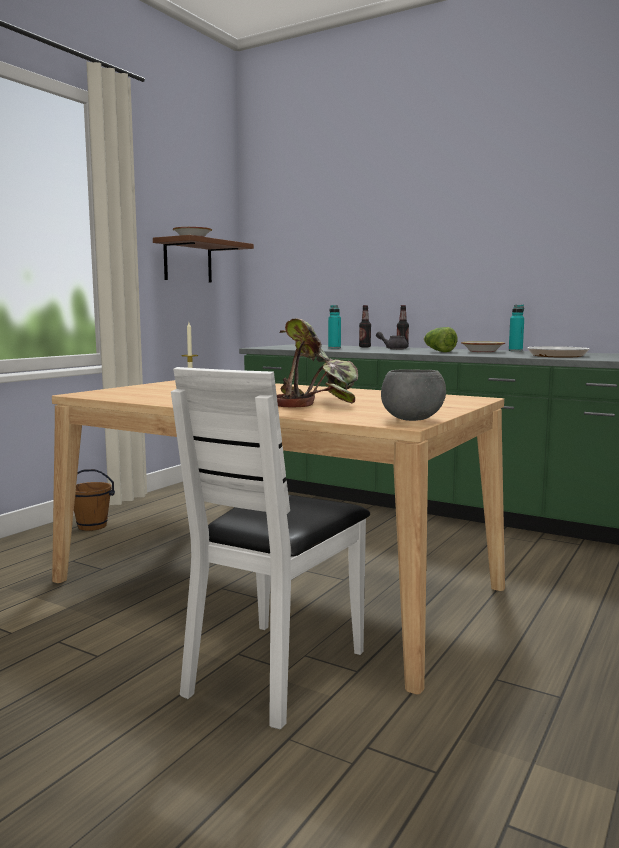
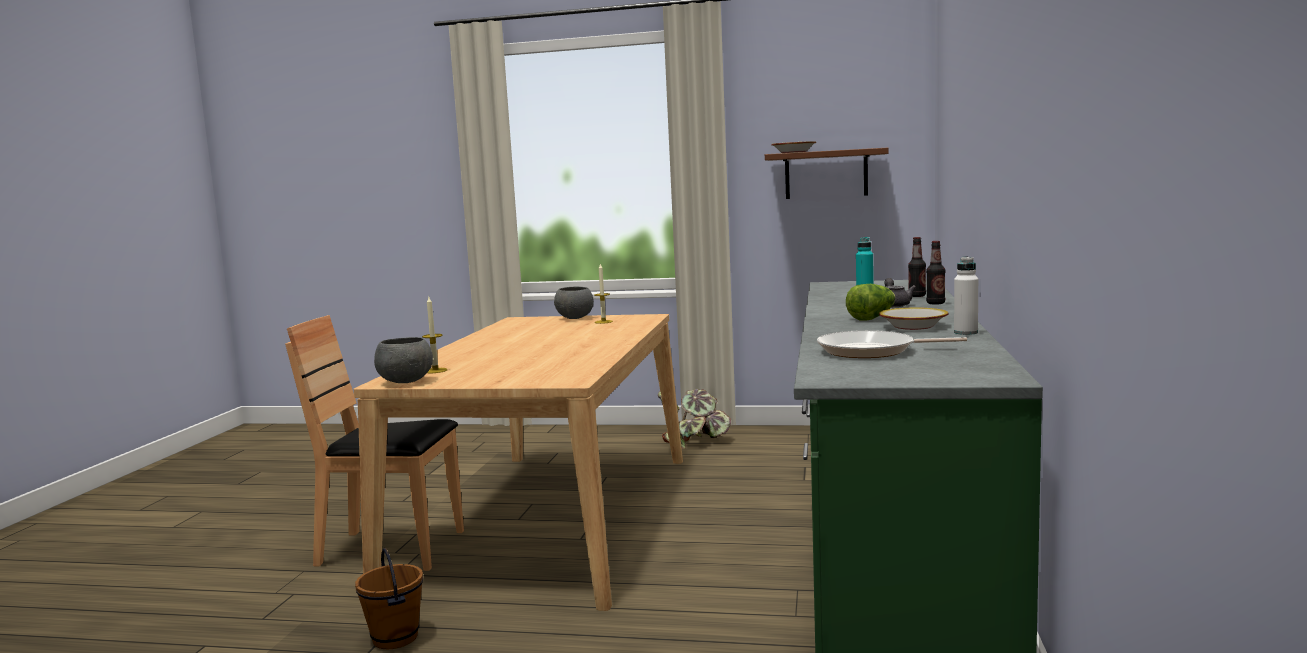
camera: 70 degrees right, 0 degrees up
(92, 526) = (638, 436): brown bucket -> brown bucket (396, 638)
(141, 387) = (574, 318): none -> grey bowl
(275, 670) = (392, 549): white chair -> brown chair
(316, 402) = (506, 355): potted plant -> potted plant (693, 441)
(362, 414) = (435, 370): none -> candle
(515, 351) = (965, 332): turquoise bottle -> white bottle

